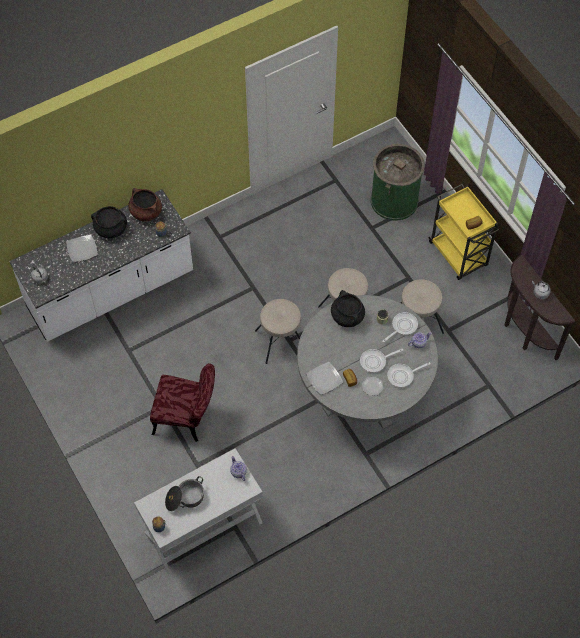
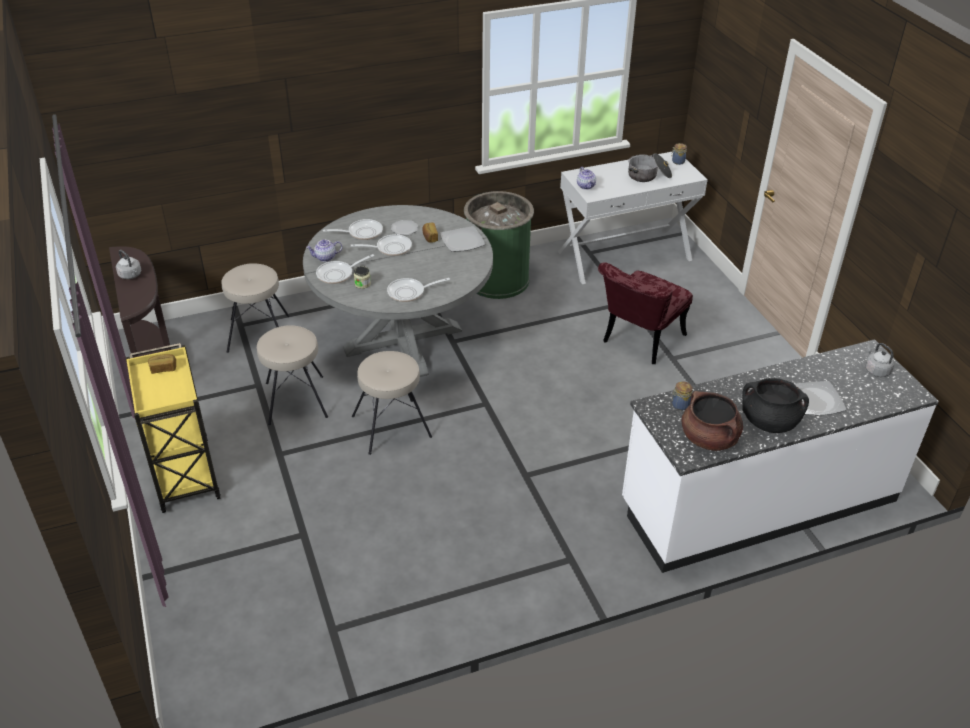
camera: 170 degrees left, 20 degrees down
(187, 418) = (639, 342): red chair -> red chair turned 75 degrees counterclockwise
(280, 341) = (498, 404): beige stool -> beige stool (258, 334)
(347, 316) = (409, 292): black cooking pot -> frying pan
(394, 200) = (242, 574): green trash can -> green trash can (497, 279)

